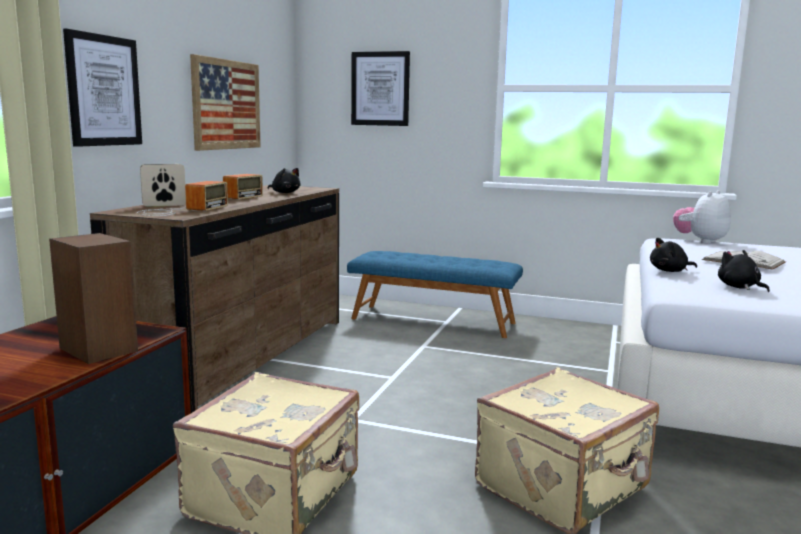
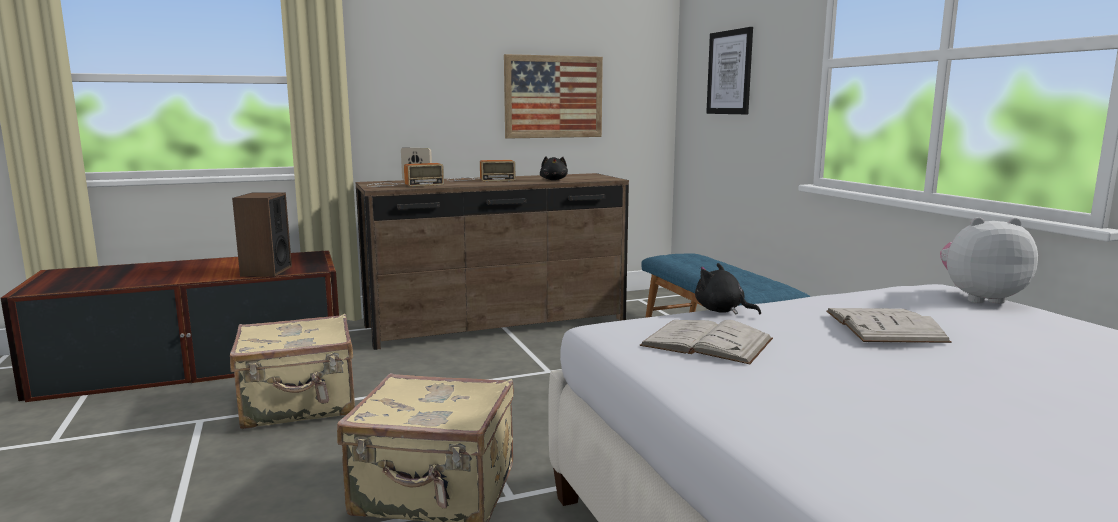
camera: 50 degrees right, 0 degrees up
(104, 91) = (399, 90): picture -> none
(739, 287) = (707, 342): black plush toy -> white book

